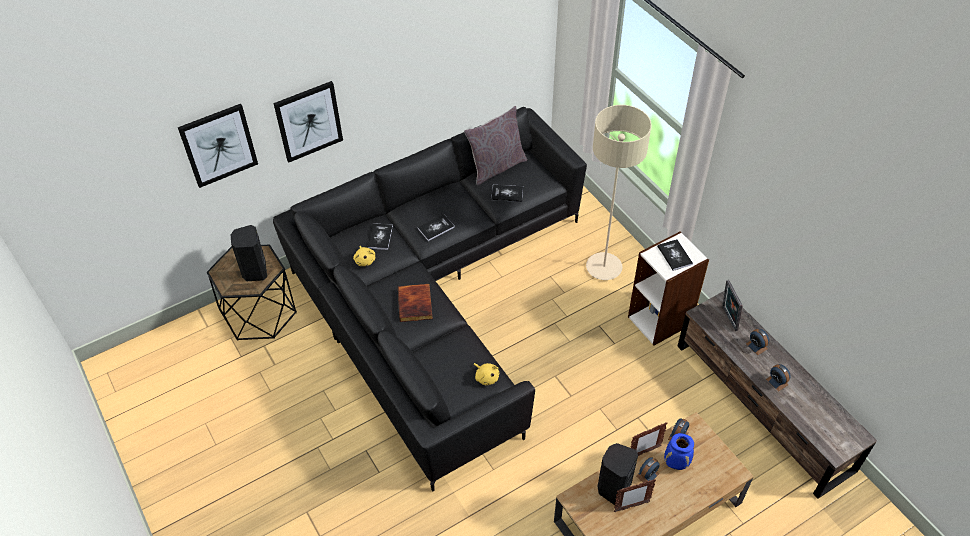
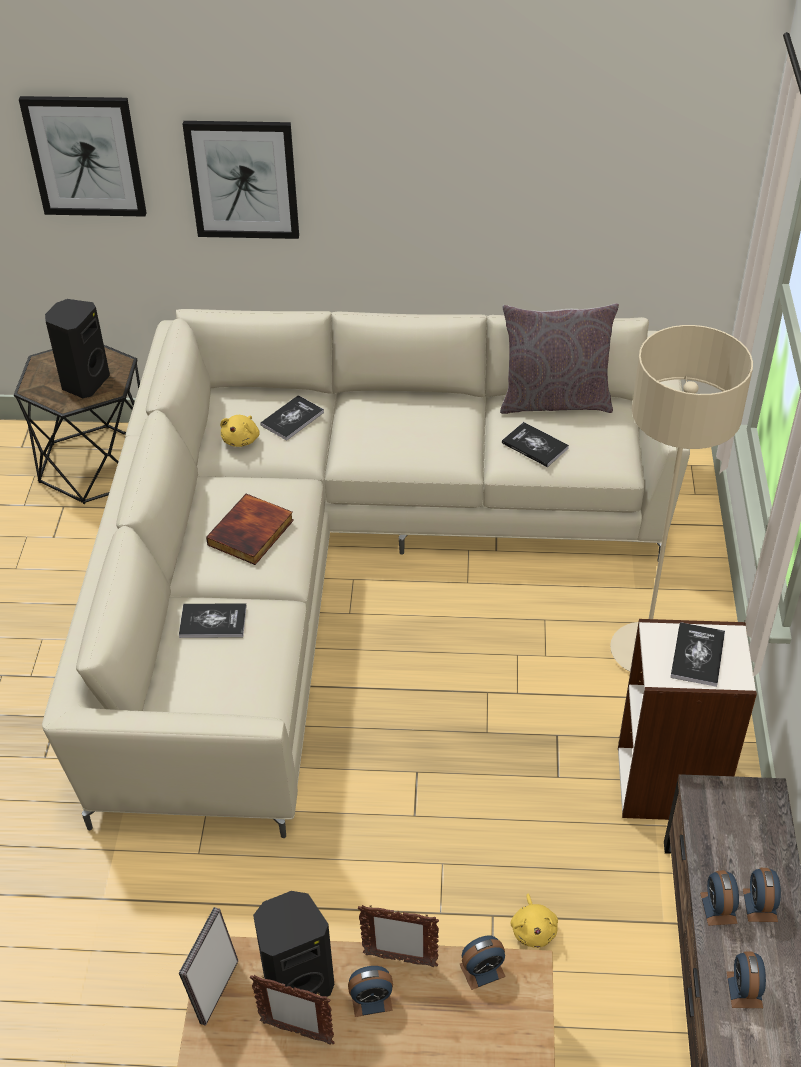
camera: 35 degrees right, 5 degrees down
(433, 299) = (339, 562): black sofa -> beige sofa
(436, 228) = (382, 444): book -> book (213, 621)
(486, 377) = (251, 689): yellow plush toy -> yellow plush toy (533, 929)
(676, 463) = (437, 1013): blue vase -> none
(727, 318) = (746, 828): picture frame -> picture frame (215, 990)
(743, 356) = (718, 908): none -> alarm clock

